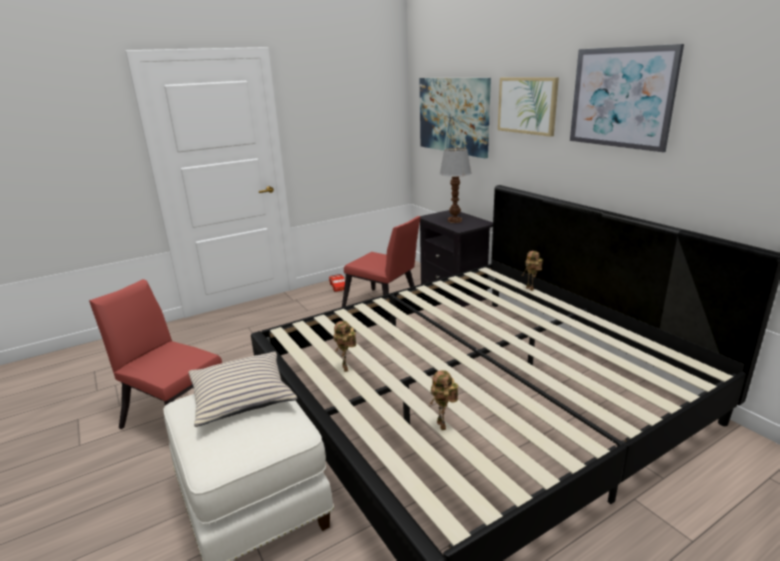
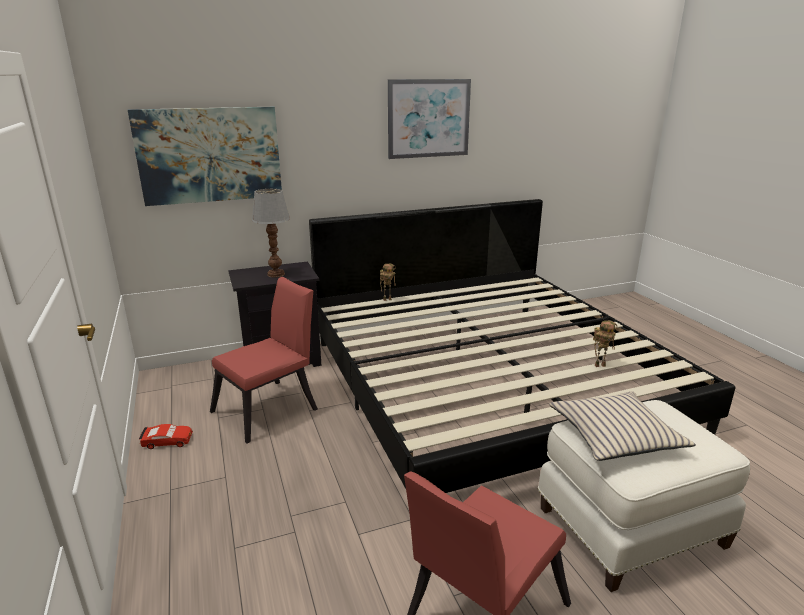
camera: 80 degrees left, 0 degrees up
(347, 368) = (514, 399): toy robot -> none
(527, 105) = (332, 132): picture -> none

